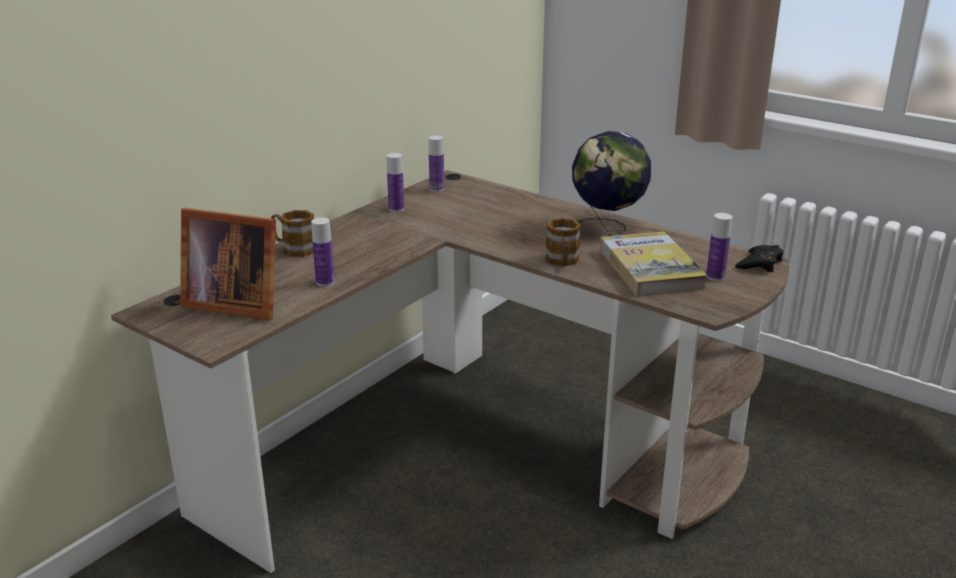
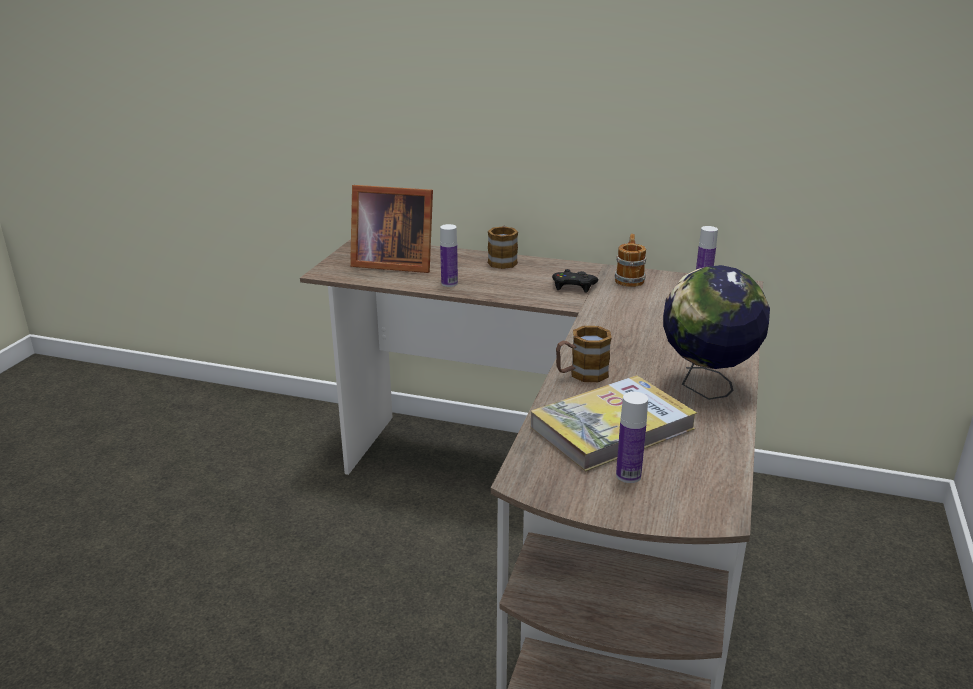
camera: 70 degrees right, 0 degrees up
(233, 303) = (391, 263): picture frame -> picture frame turned 75 degrees counterclockwise
(396, 209) = (629, 278): bottle -> mug
(759, 264) = (704, 508): black game controller -> black game controller (573, 286)

